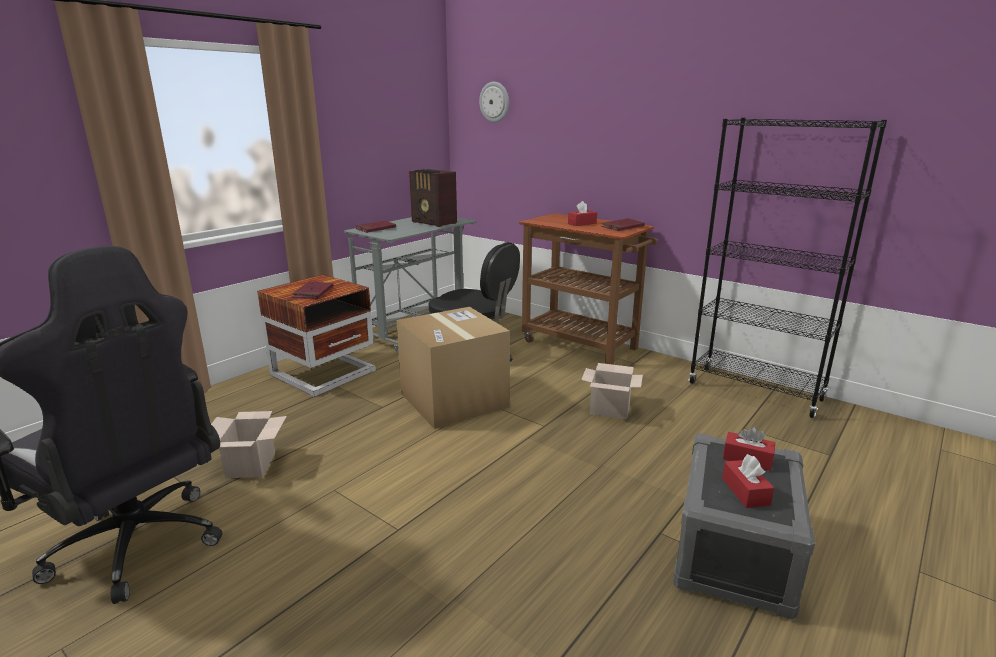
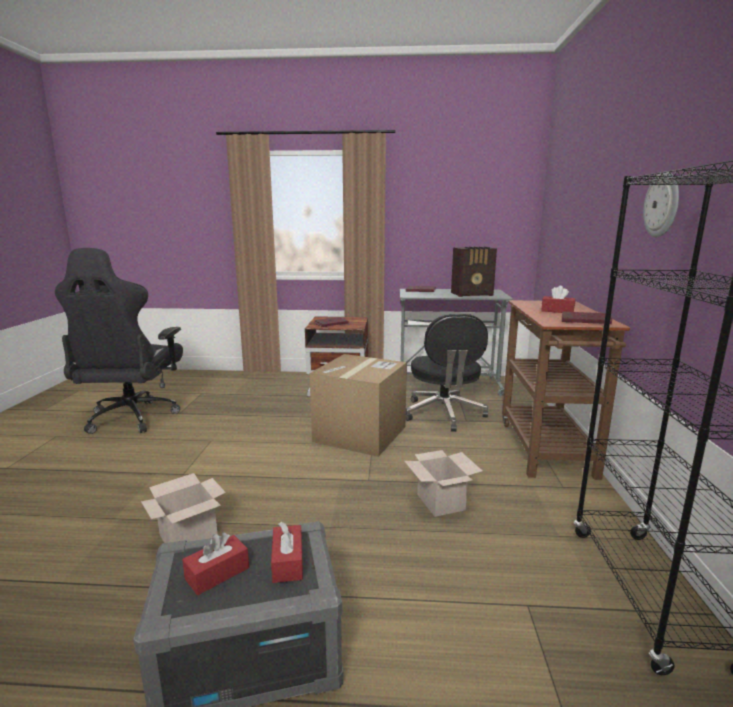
camera: 55 degrees right, 5 degrees down
(251, 465) = (217, 412): cardboard box -> cardboard box (187, 536)
(434, 223) = (473, 294): radio -> radio turned 105 degrees counterclockwise
(494, 102) = (561, 184): wall clock -> wall clock (662, 205)

